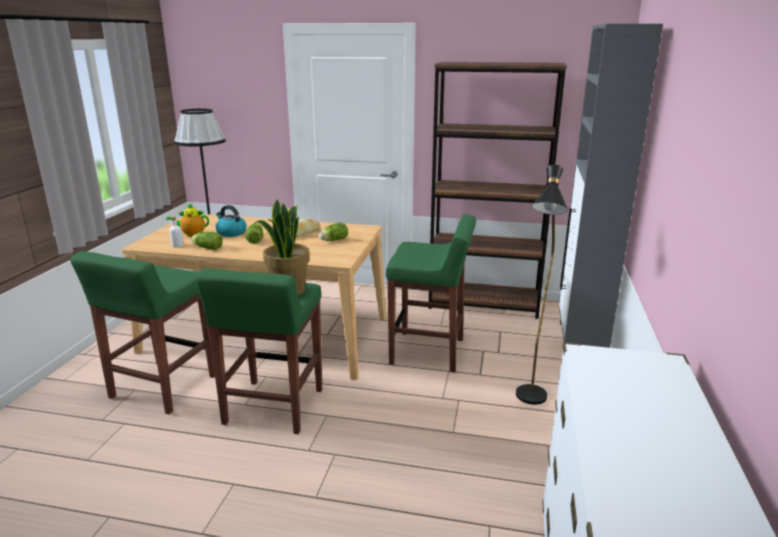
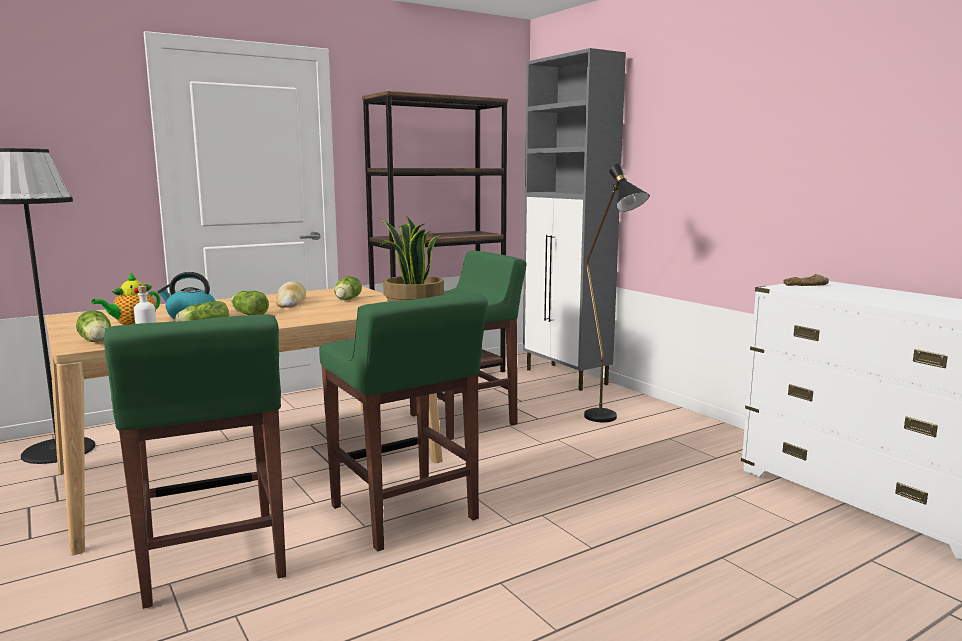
camera: 45 degrees left, 10 degrees down
(153, 243) = (96, 342): none -> lettuce
(628, 361) = (806, 285): none -> bread

